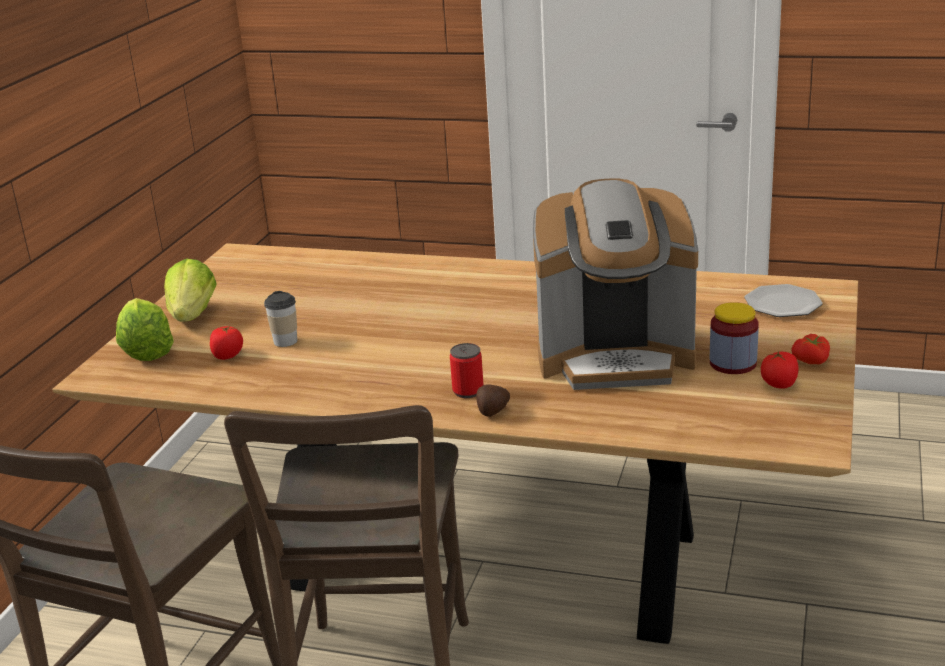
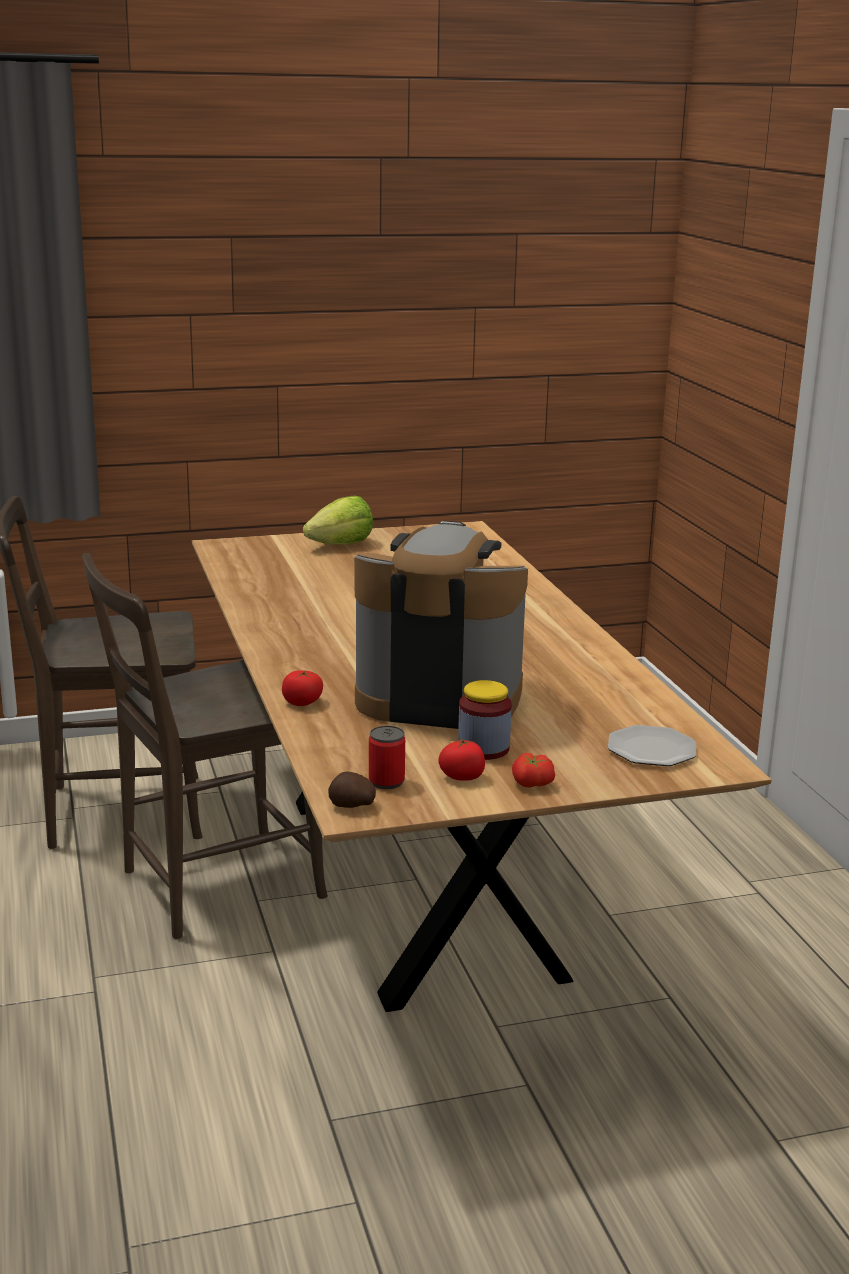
camera: 55 degrees right, 5 degrees down
(146, 351) = (271, 548): lettuce -> none
(227, 355) = (290, 571): tomato -> tomato (302, 703)
(285, 341) = (332, 581): cup -> none
(468, 391) = (315, 657): can -> can (386, 782)
(492, 412) = (288, 673): potato -> potato (352, 806)
(615, 358) = (438, 698): coffee machine -> coffee machine turned 135 degrees clockwise

